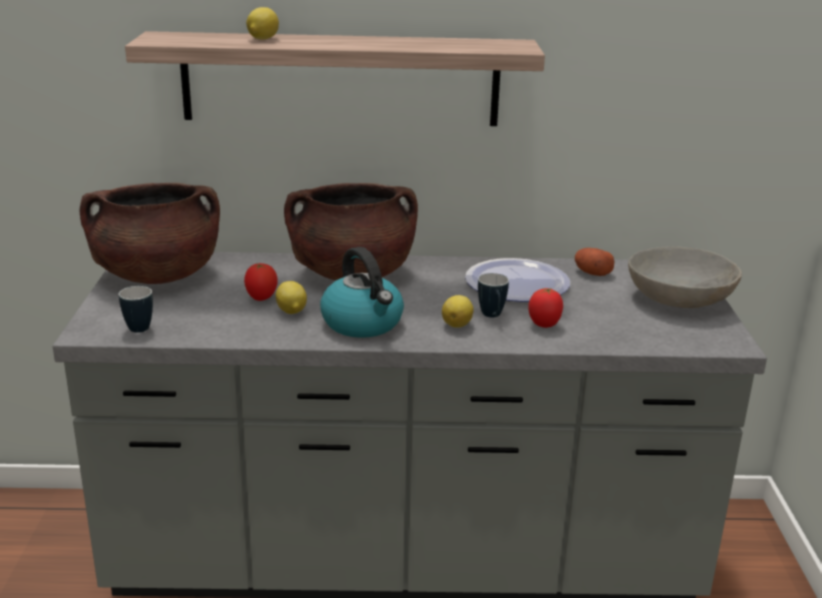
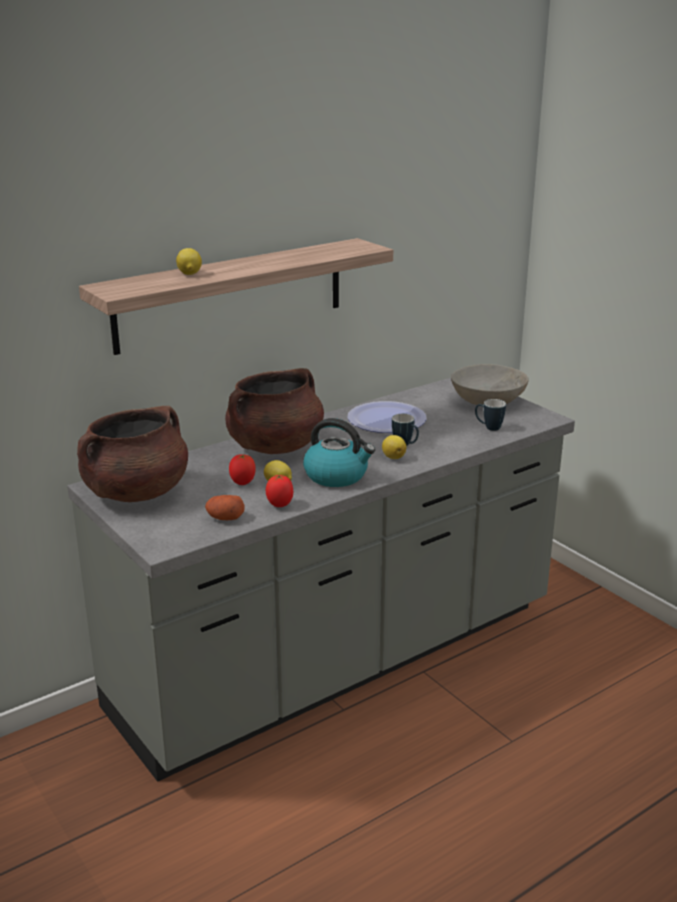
camera: 35 degrees left, 0 degrees up
(137, 326) = (189, 531): mug -> mug (488, 428)
(544, 325) = (441, 440): tomato -> tomato (280, 505)
(591, 272) = (418, 399): potato -> potato (224, 518)

